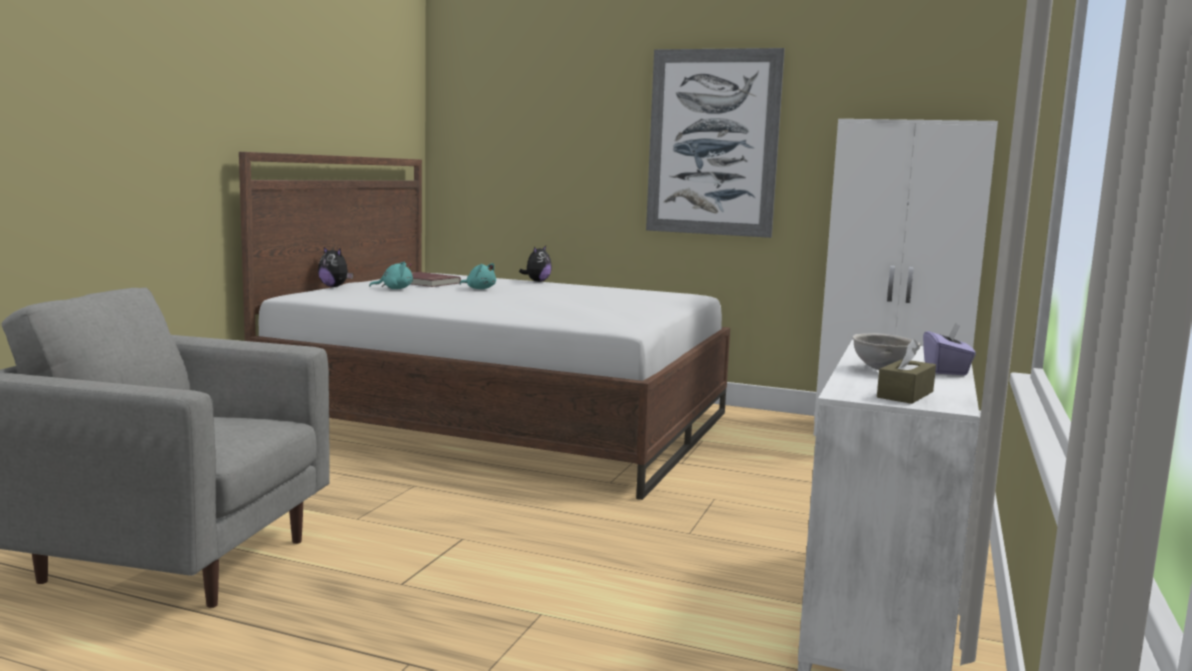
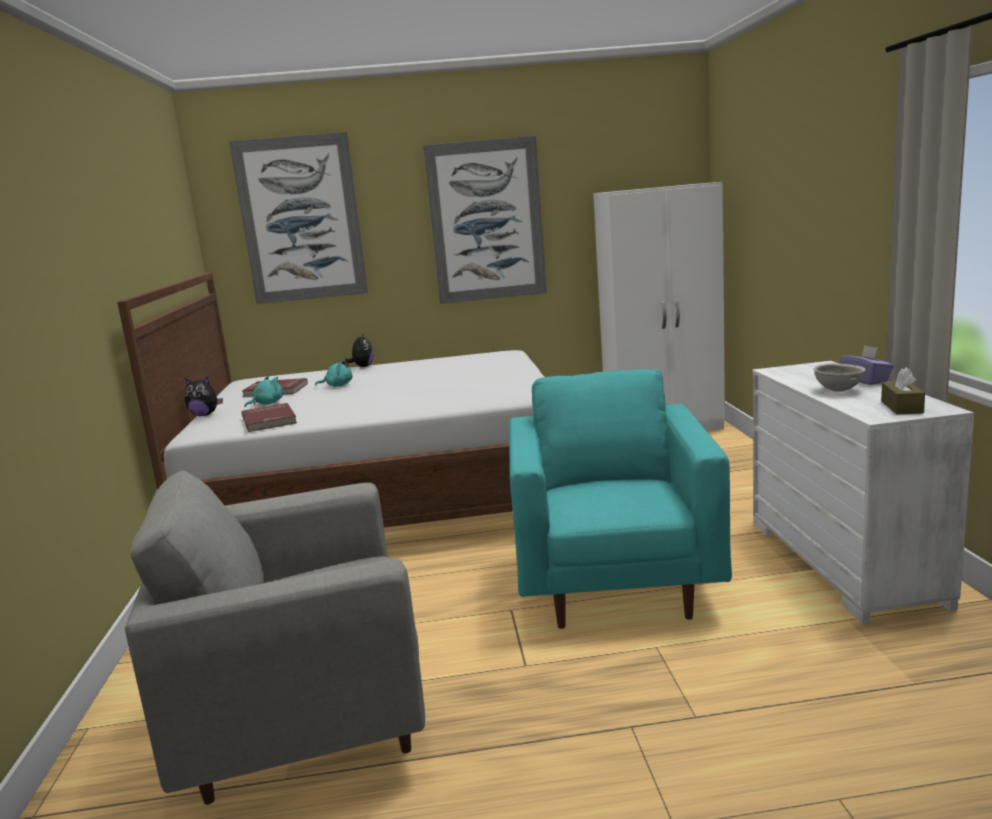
camera: 25 degrees left, 5 degrees up
(366, 298) = (270, 420): none -> red book
(519, 118) = (301, 219): none -> picture
(591, 551) = (615, 584): none -> turquoise armchair

